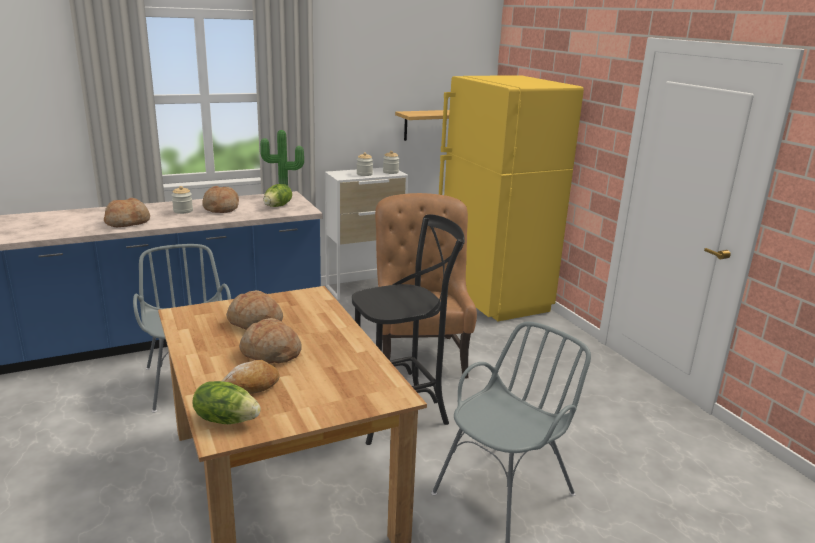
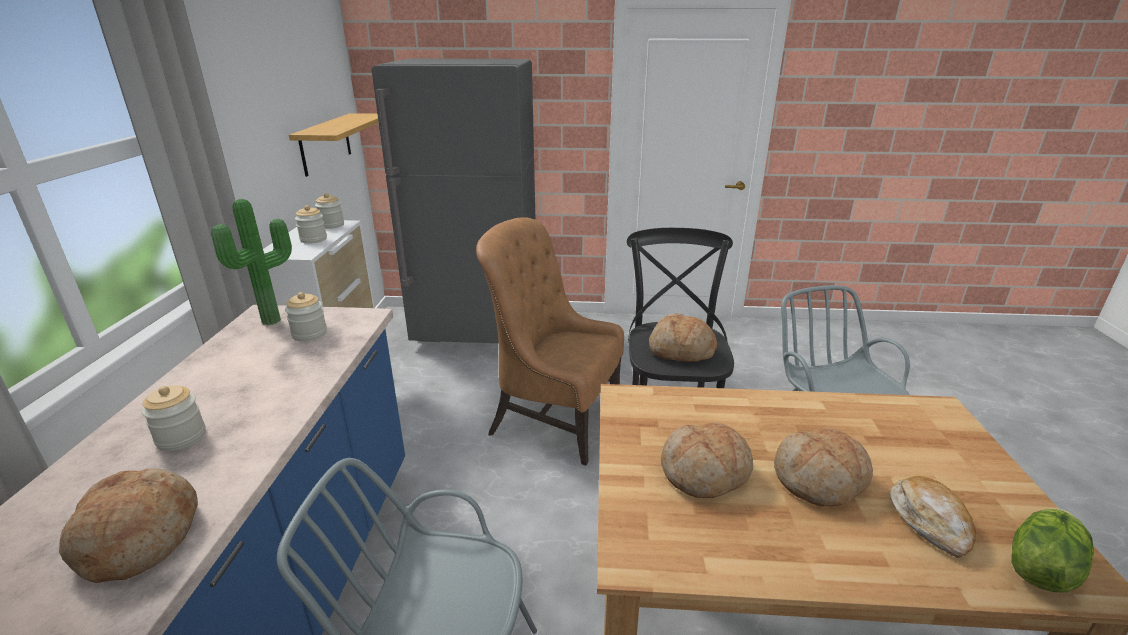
camera: 60 degrees left, 5 degrees up
(220, 208) = (234, 389): bread -> bread (680, 350)
(278, 206) = (309, 334): lettuce -> jar
(493, 300) = (478, 330): yellow fridge -> grey fridge

